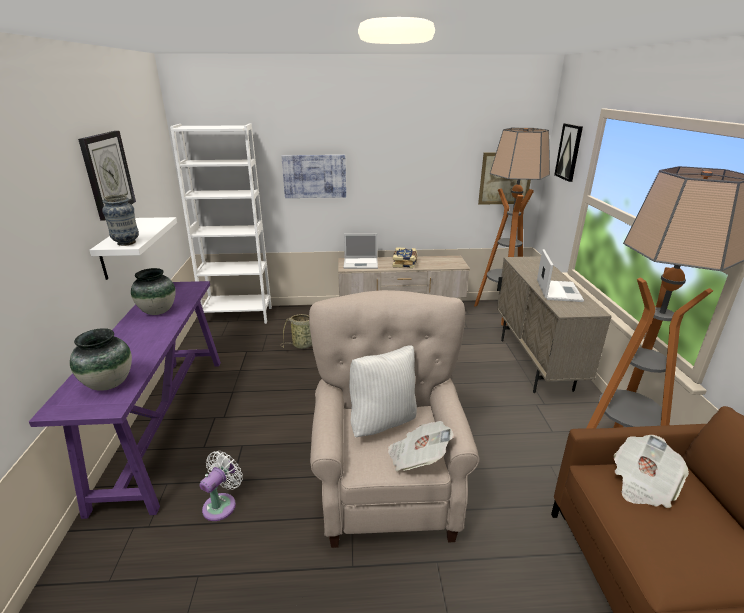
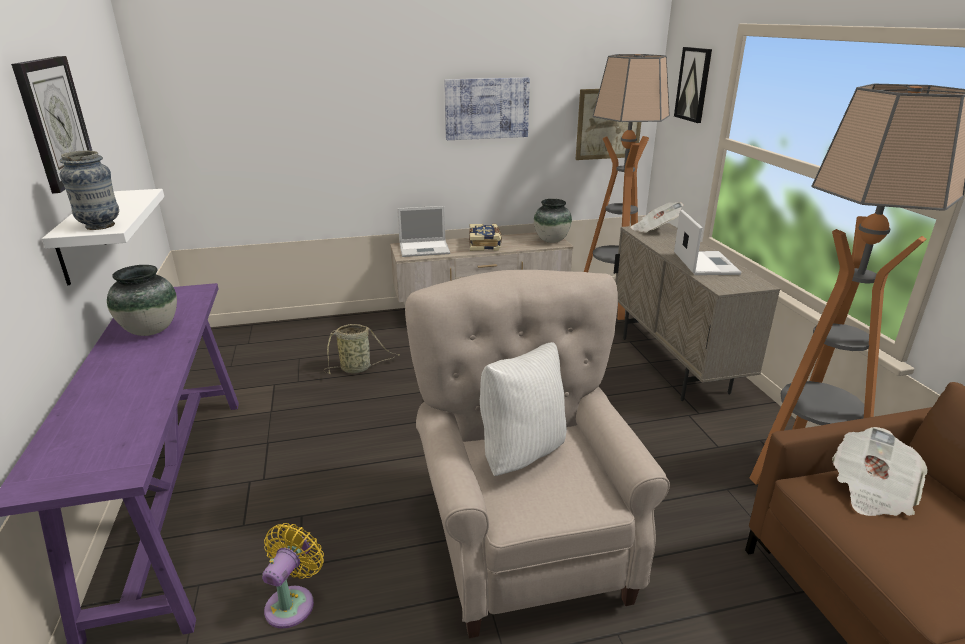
camera: 10 degrees left, 0 degrees up
(108, 384) = (105, 440): vase -> vase (551, 240)
(222, 504) = (293, 602): white fan -> yellow fan
(238, 315) = (248, 336): white bookcase -> none
(314, 176) = (351, 127): picture -> picture (486, 108)
(417, 458) = (584, 494): newspaper -> newspaper (655, 229)

